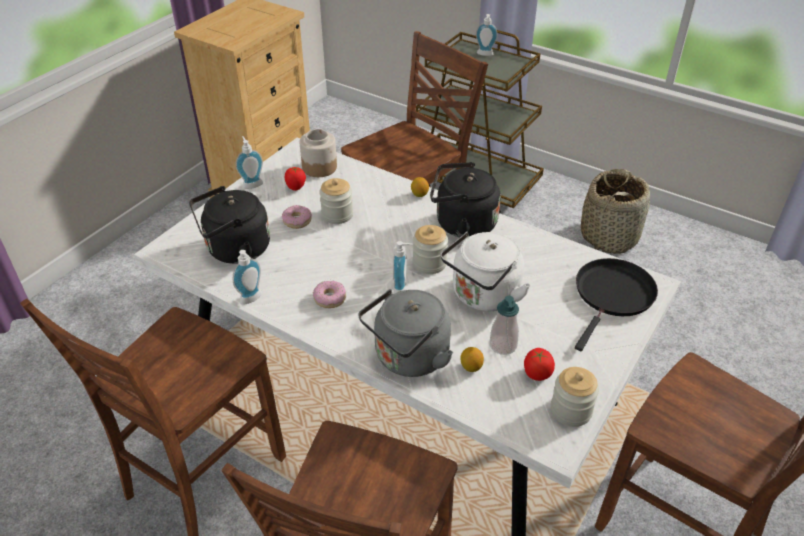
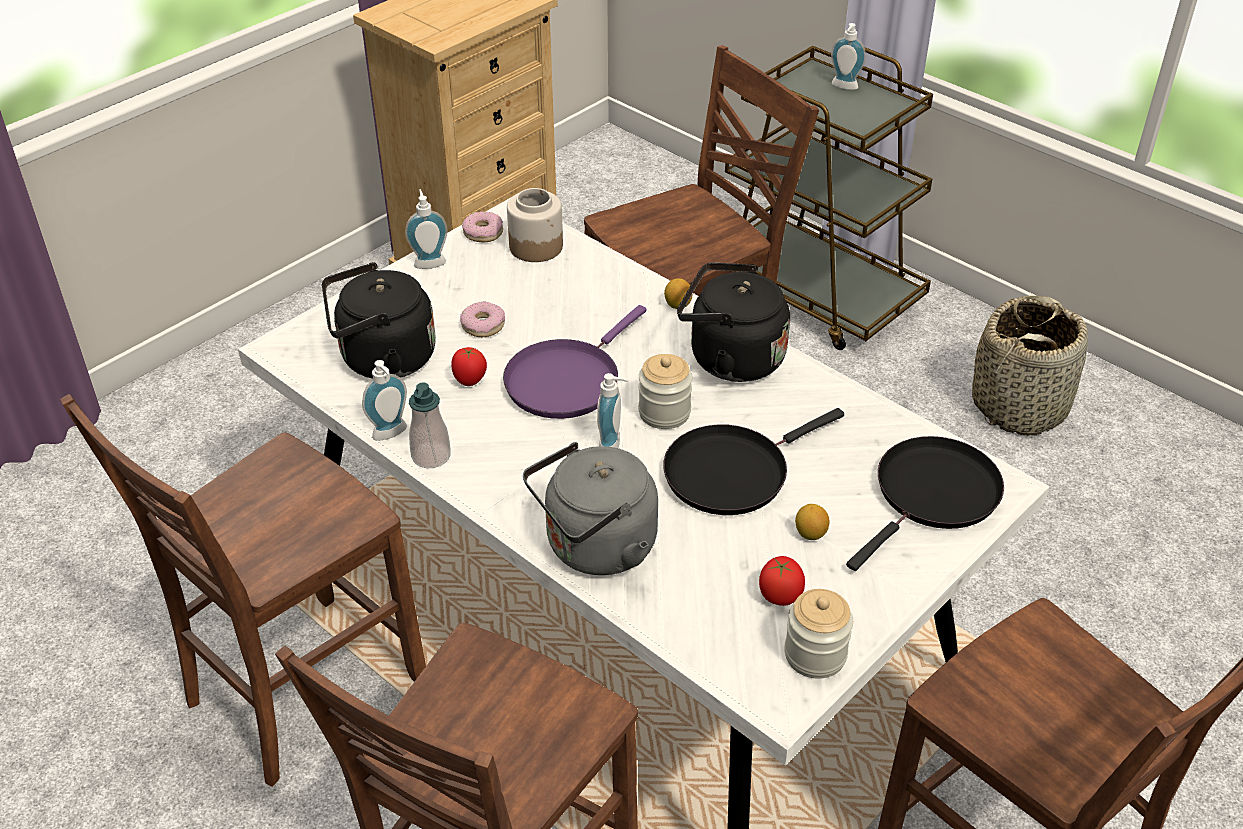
camera: 10 degrees right, 0 degrees up
(296, 188) = (493, 275): tomato -> tomato (470, 381)
(330, 298) = (503, 447): donut -> donut (483, 233)
(337, 215) = (545, 323): jar -> none
(360, 250) = (566, 380): none -> purple frying pan
(471, 367) = (684, 573): lemon -> lemon (810, 534)
(483, 296) = (732, 472): white kettle -> black frying pan
(503, 345) = (741, 547): soap dispenser -> soap dispenser (431, 456)

